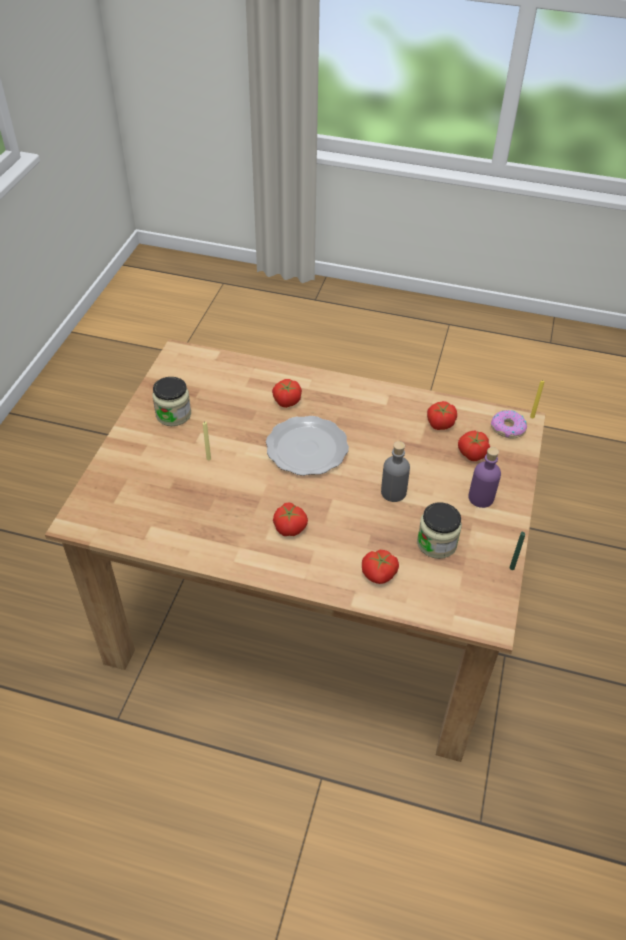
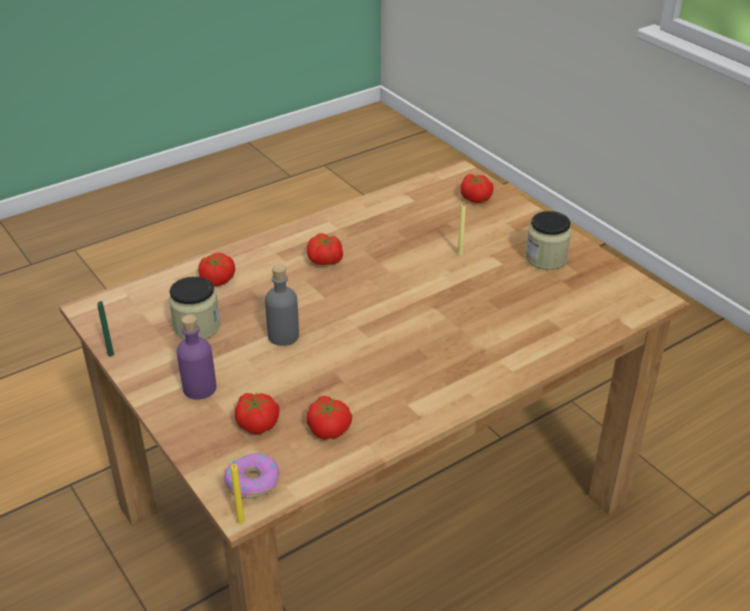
camera: 130 degrees right, 10 degrees down
(286, 400) = (493, 335): tomato -> tomato (476, 198)
(307, 447) = (407, 314): plate -> none

